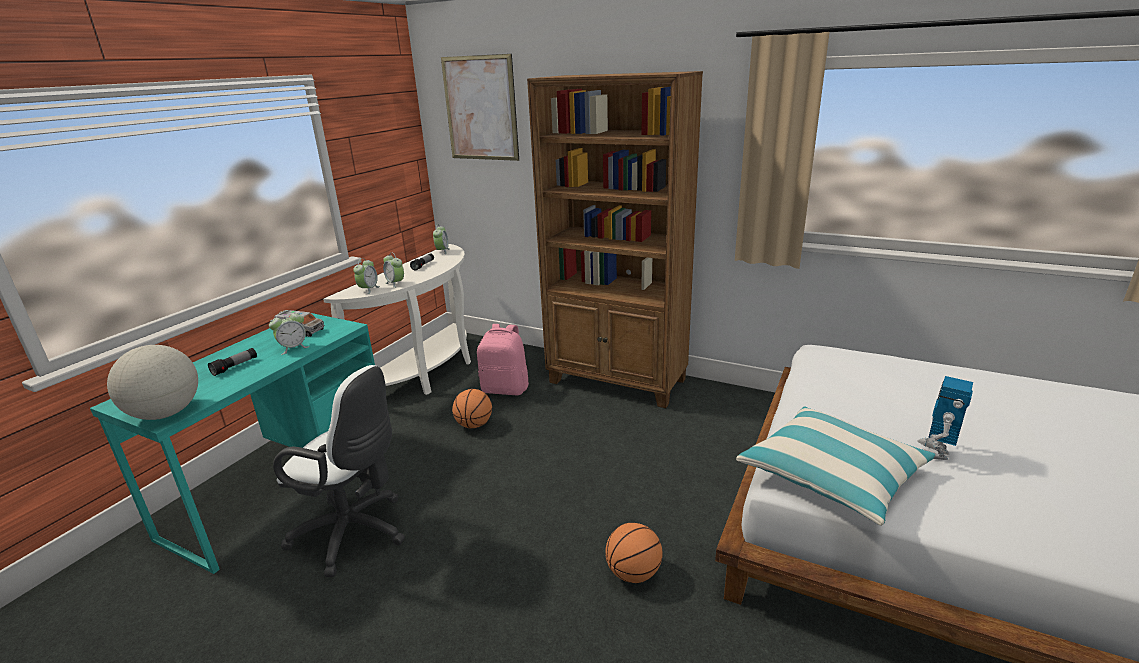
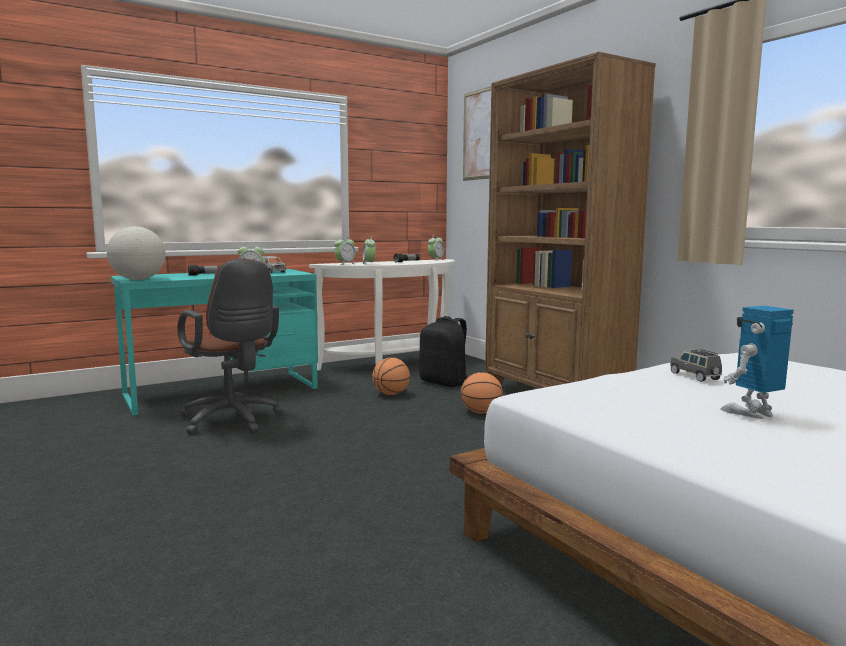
camera: 30 degrees right, 15 degrees down
(355, 533) = (233, 421): white office chair -> brown office chair
(505, 389) = (444, 383): pink backpack -> black backpack
(633, 573) = (403, 495): basketball -> basketball (481, 412)
(832, 475) = (590, 400): pillow -> none
(842, 404) = (695, 376): none -> grey toy car

